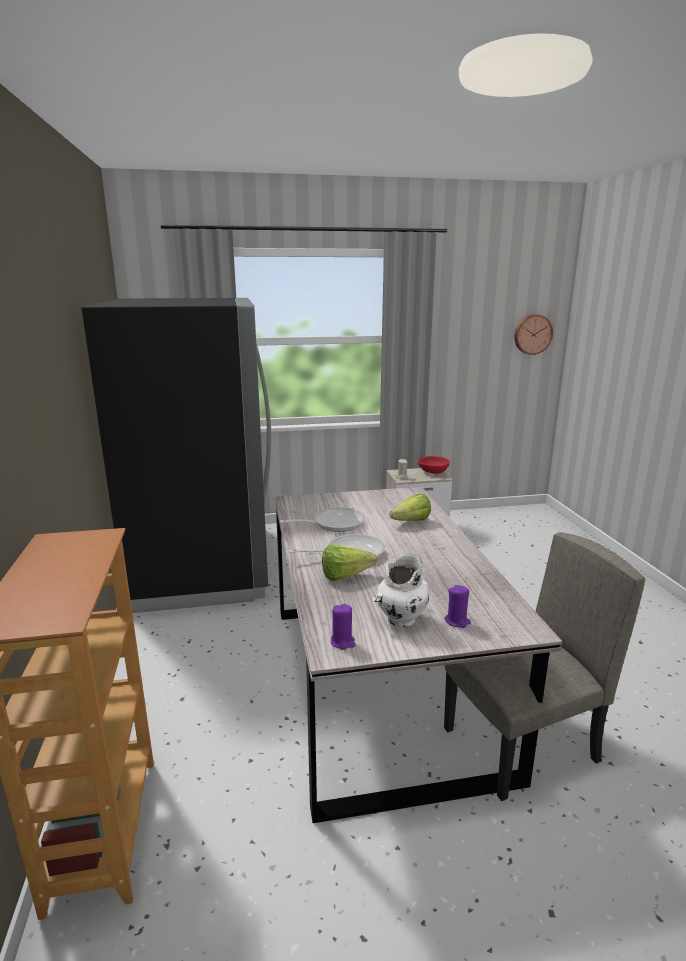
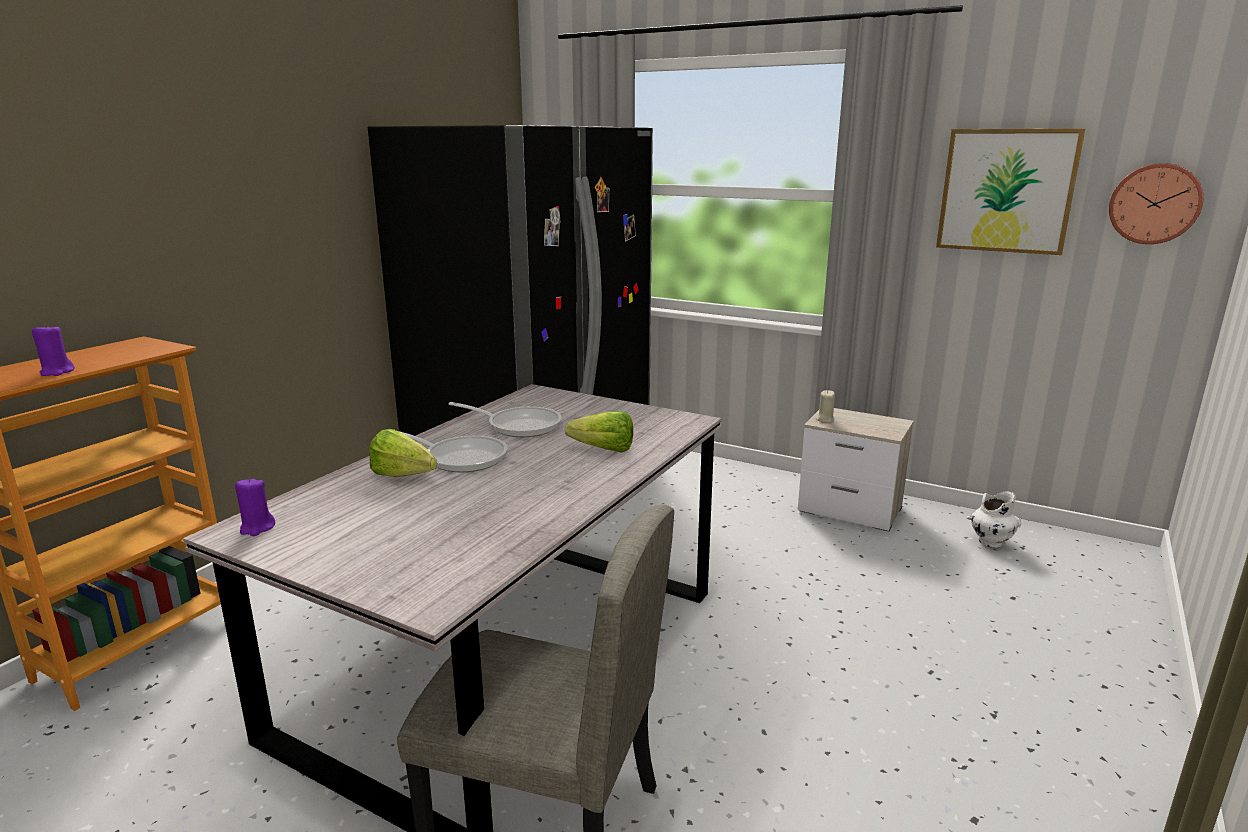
camera: 40 degrees right, 0 degrees up
(400, 620) = (345, 534): white vase -> white vase (990, 542)
(433, 472) = (887, 425): red bowl -> none
(457, 621) = (387, 560): purple candle -> purple candle (57, 372)
(468, 331) = (1006, 191): none -> picture

